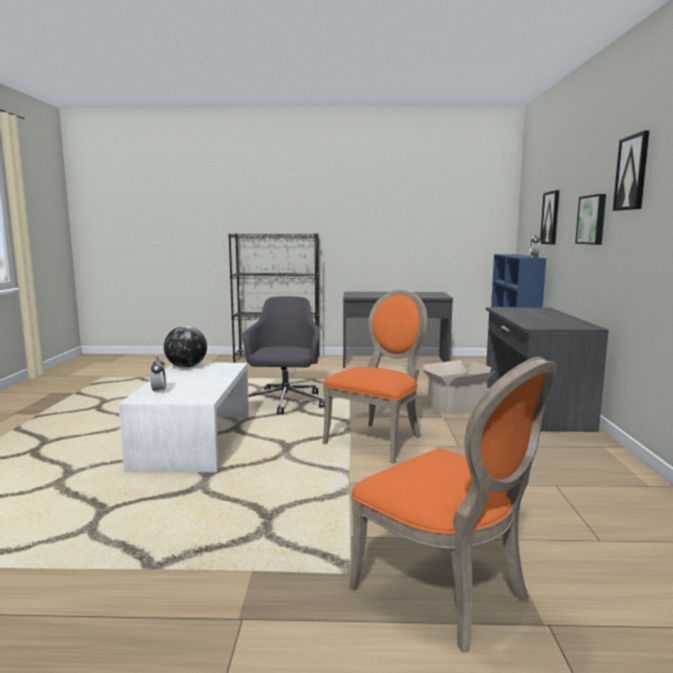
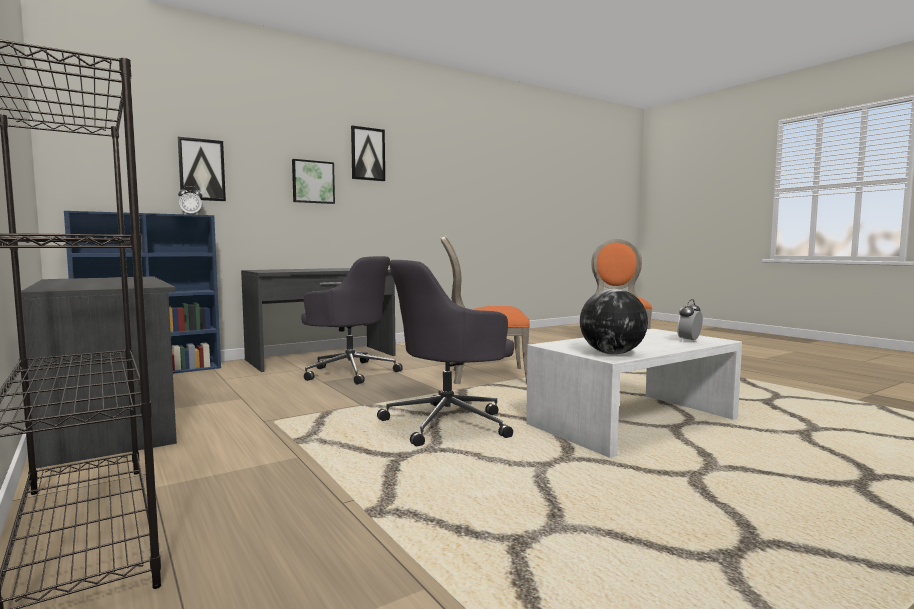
camera: 125 degrees left, 5 degrees down
(455, 405) = (350, 372): cardboard box -> grey office chair

